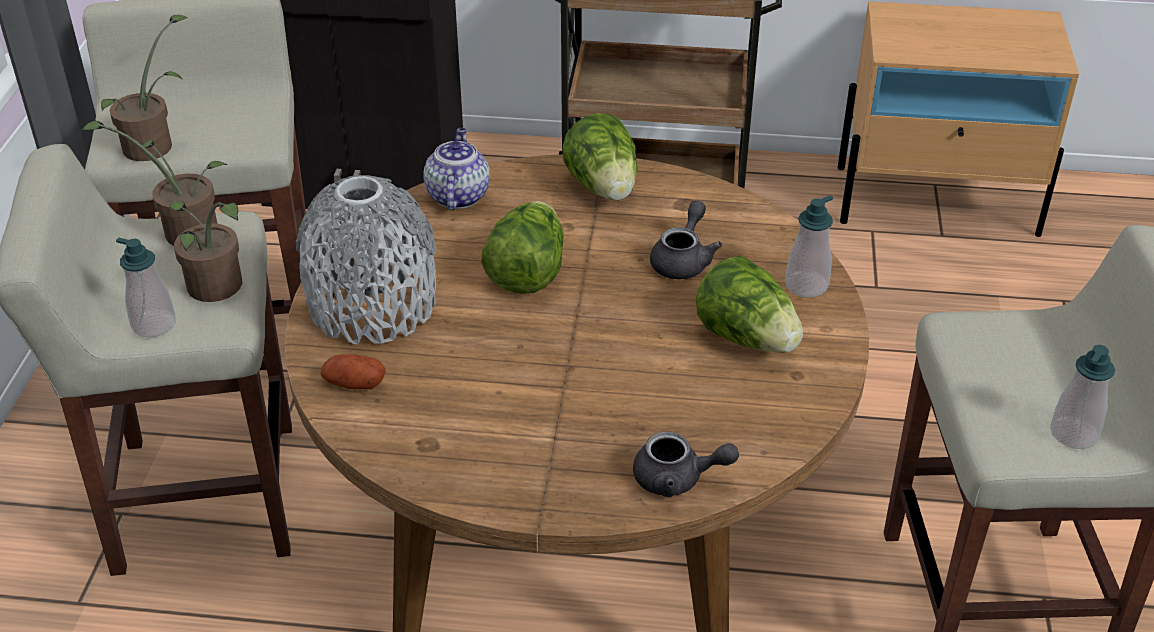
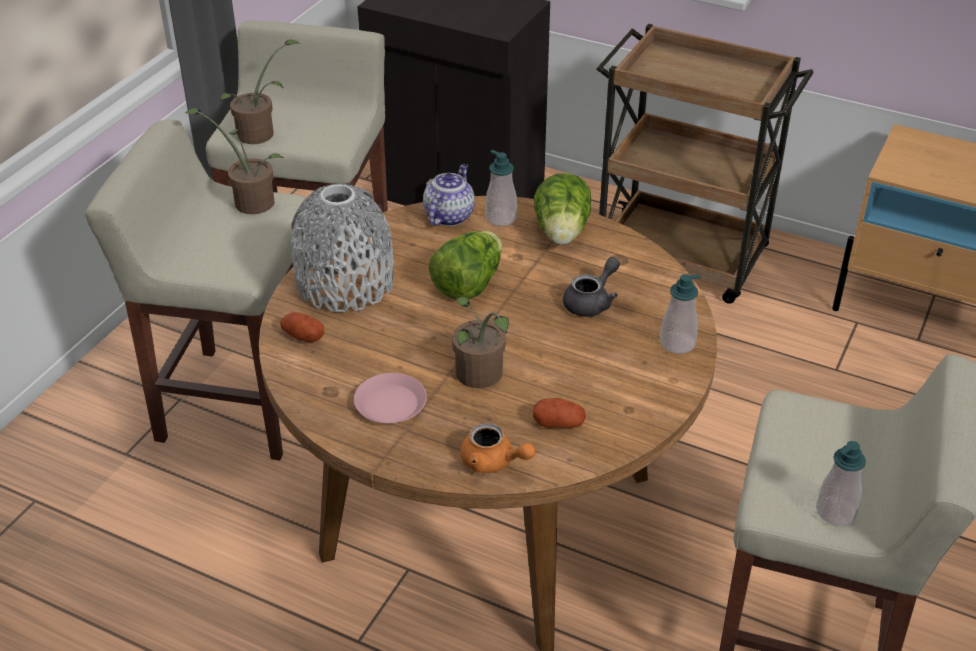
camera: 20 degrees right, 0 degrees up
(154, 324) = (197, 263): soap dispenser -> soap dispenser (501, 218)
(217, 289) = (251, 248): potted plant -> potted plant (479, 377)
(513, 441) = (390, 404): none -> pink plate
(677, 479) = (493, 462): grey teapot -> orange teapot
(727, 412) = (558, 423): none -> potato
(747, 338) = (606, 372): lettuce -> none

